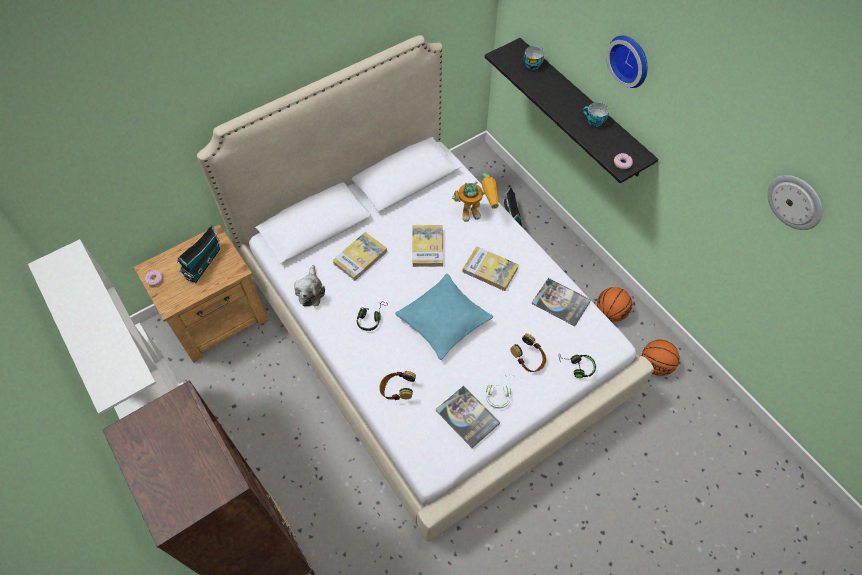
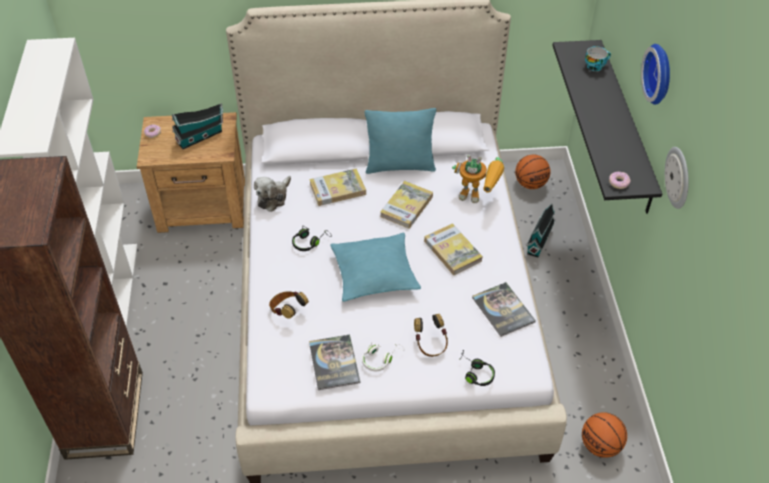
camera: 30 degrees right, 10 degrees down
(396, 212) = (400, 166): none -> turquoise pillow
(594, 121) = (619, 136): cup -> none
(610, 313) = (585, 373): basketball -> basketball (530, 184)
(795, 201) = (738, 258): wall clock -> wall clock (678, 177)

